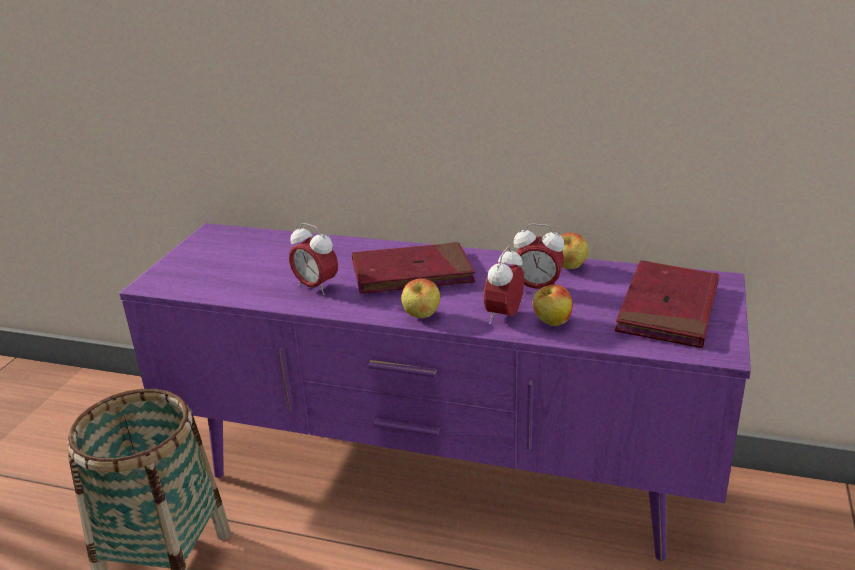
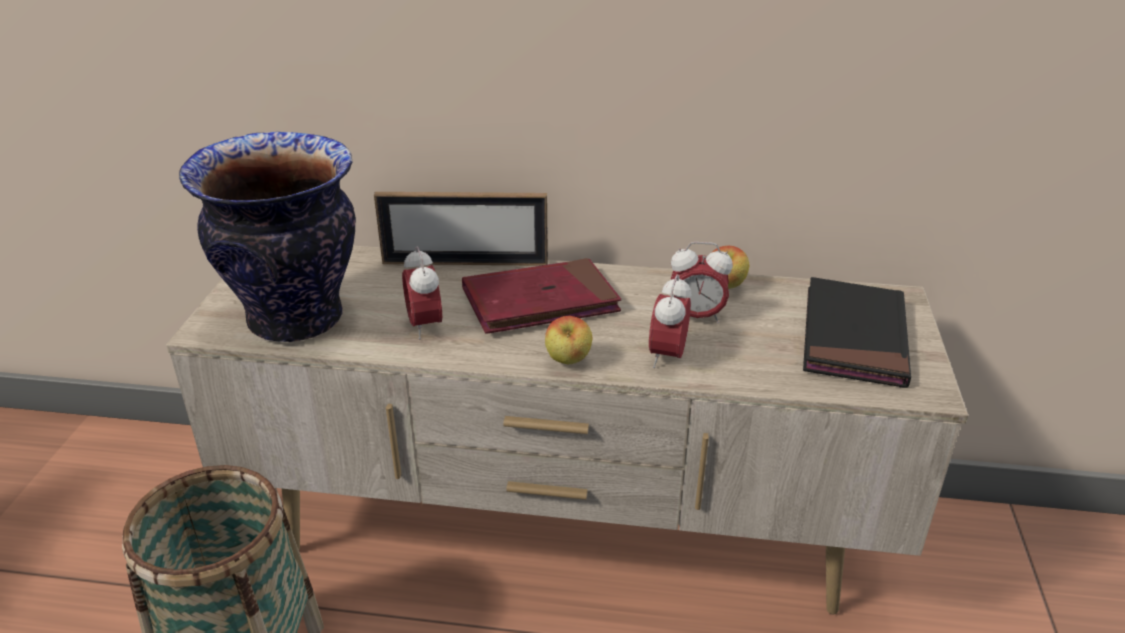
camera: 10 degrees left, 5 degrees up
(220, 279) = (298, 319): none -> vase
(316, 287) = (425, 326): alarm clock -> alarm clock turned 45 degrees clockwise
(360, 244) = (465, 263): none -> picture frame
(437, 482) = (562, 537): purple tv stand -> beige tv stand
(551, 323) = (726, 363): apple -> none
(668, 309) = (854, 338): red book -> black book

